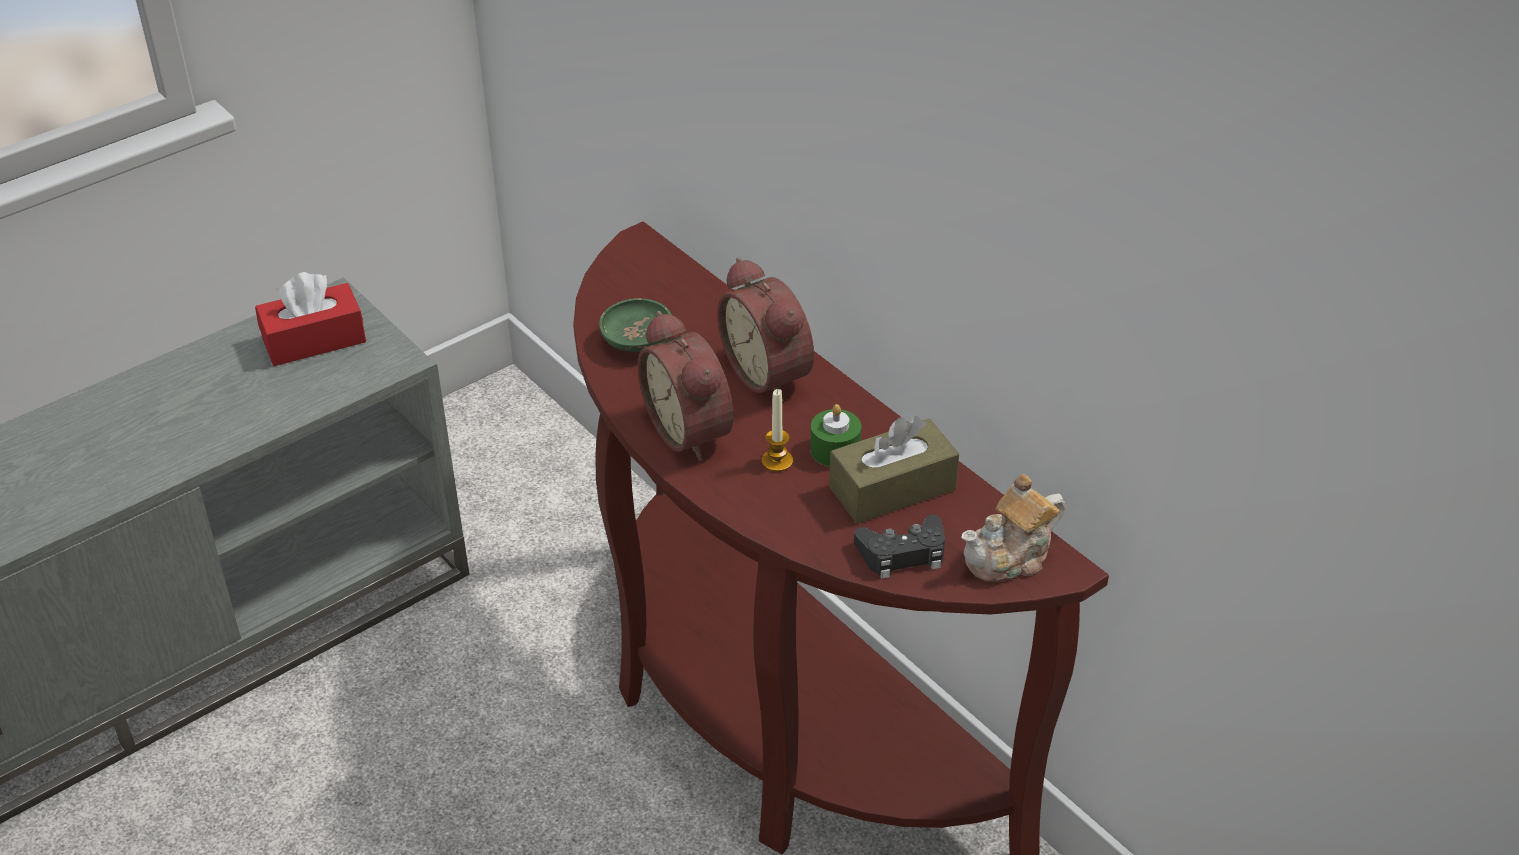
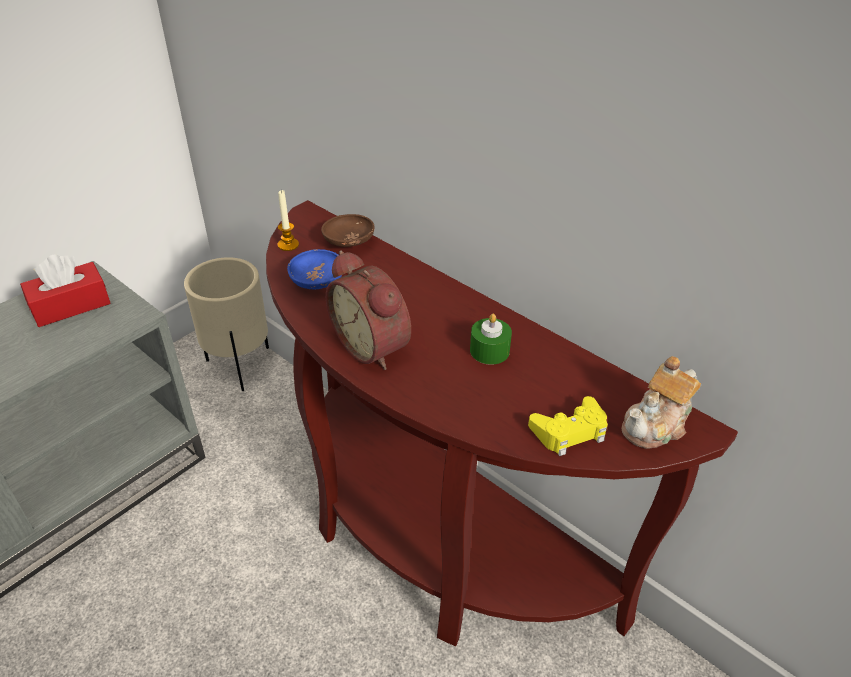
camera: 10 degrees left, 0 degrees up
(530, 447) = (239, 366): none -> beige planter
(637, 342) = (317, 282): green bowl -> blue bowl
(687, 290) = (348, 243): none -> brown bowl
(771, 373) = (424, 297): alarm clock -> none
(777, 461) = (446, 364): candle -> candle (288, 245)
(892, 488) = (543, 377): brown tissue box -> none
(903, 553) = (569, 431): black game controller -> yellow game controller

